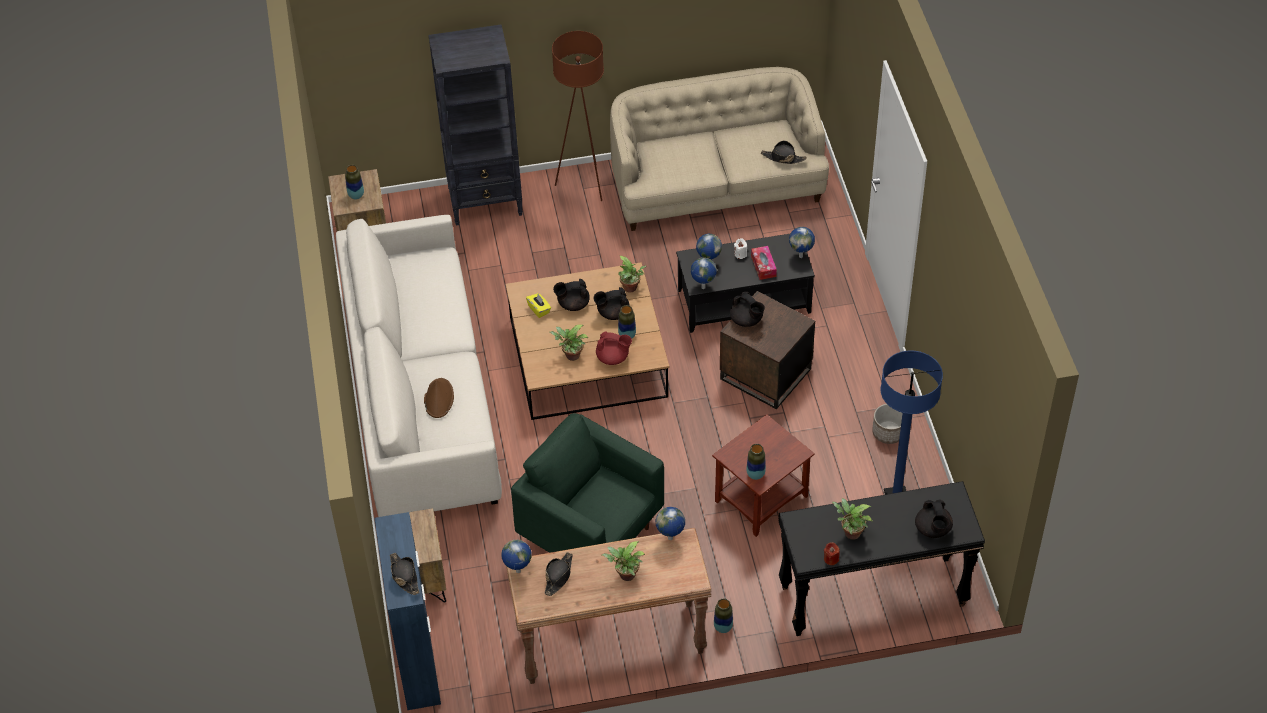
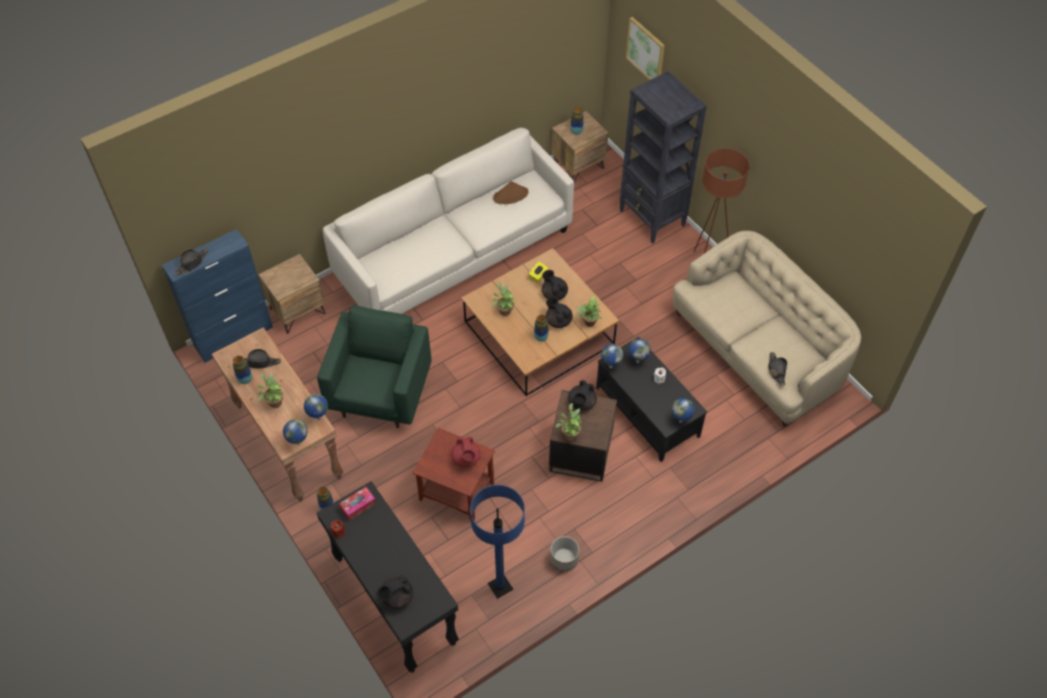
camera: 65 degrees right, 5 degrees up
(379, 43) = (646, 51): none -> picture
(439, 398) = (415, 246): brown hat -> brown hat (511, 195)
(517, 571) = (255, 337): globe -> globe (298, 443)
(613, 358) = (515, 337): red teapot -> red teapot (466, 459)
(755, 474) = (431, 462): vase -> vase (245, 379)
(763, 266) = (655, 399): tissue box -> tissue box (358, 506)
(850, 533) = (369, 537): potted plant -> potted plant (570, 434)

